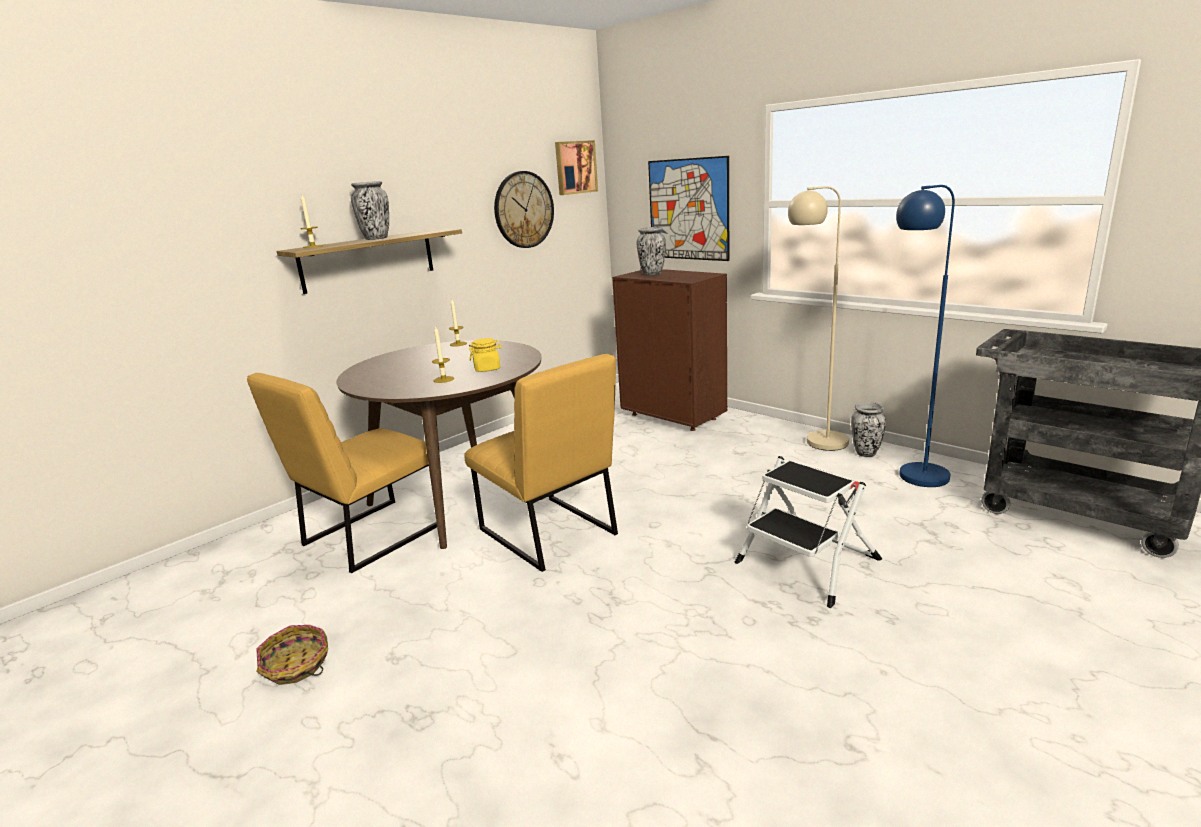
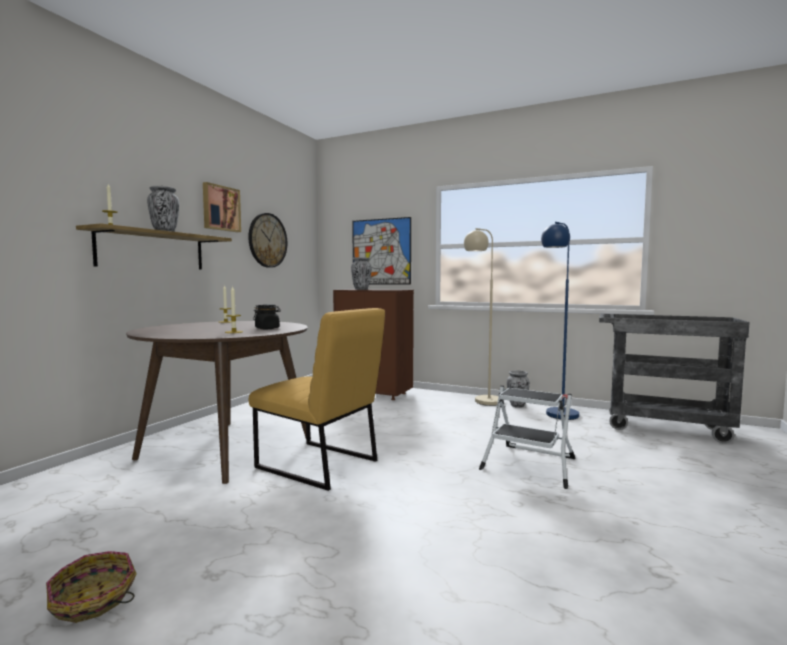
camera: 20 degrees left, 15 degrees down
(370, 535) = (143, 481): yellow chair -> none
(487, 369) = (267, 328): yellow jar -> black jar
(575, 167) = (301, 220): picture -> picture (220, 208)

